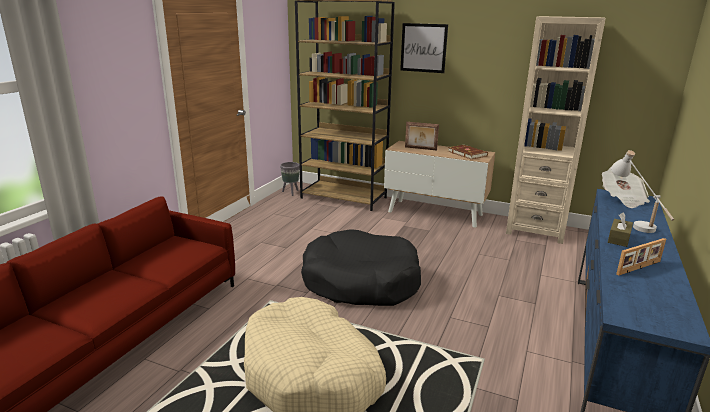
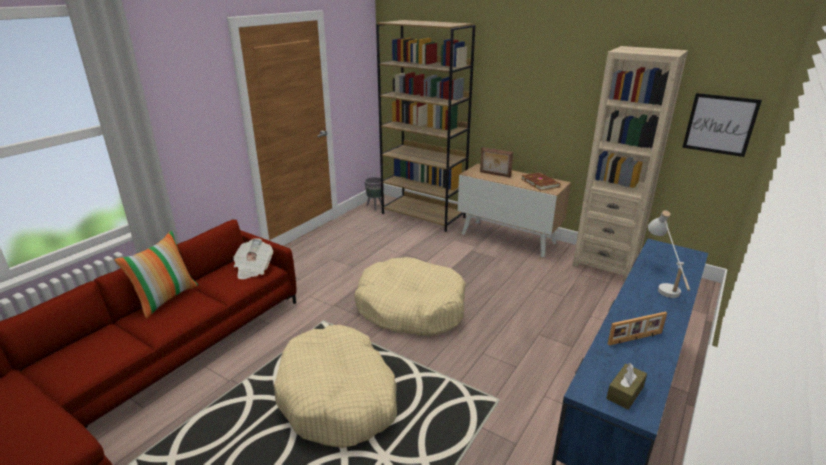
camera: 10 degrees right, 5 degrees up
(93, 283) = (166, 298): none -> pillow
(360, 281) = (410, 308): black dog bed -> beige dog bed
(423, 48) = (503, 72): picture -> picture (720, 124)
(619, 238) = (634, 302): brown tissue box -> brown tissue box (625, 392)
(622, 199) = (667, 254): newspaper -> newspaper (253, 268)

